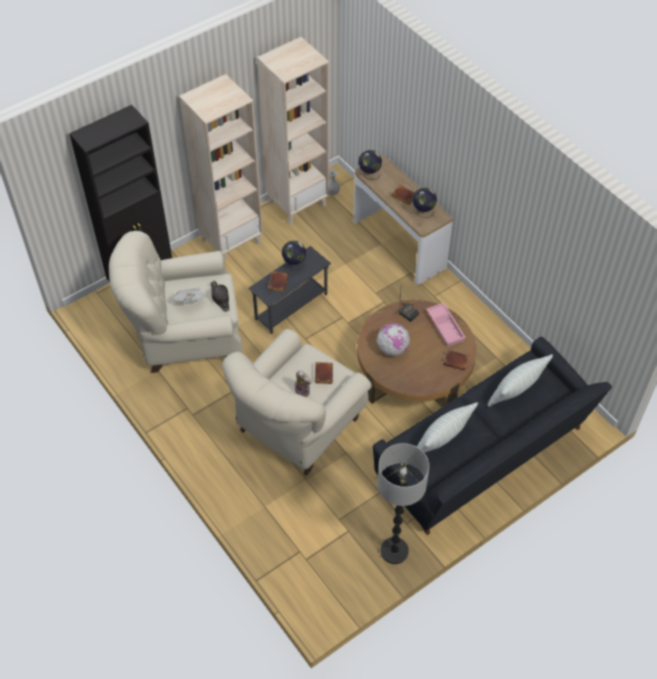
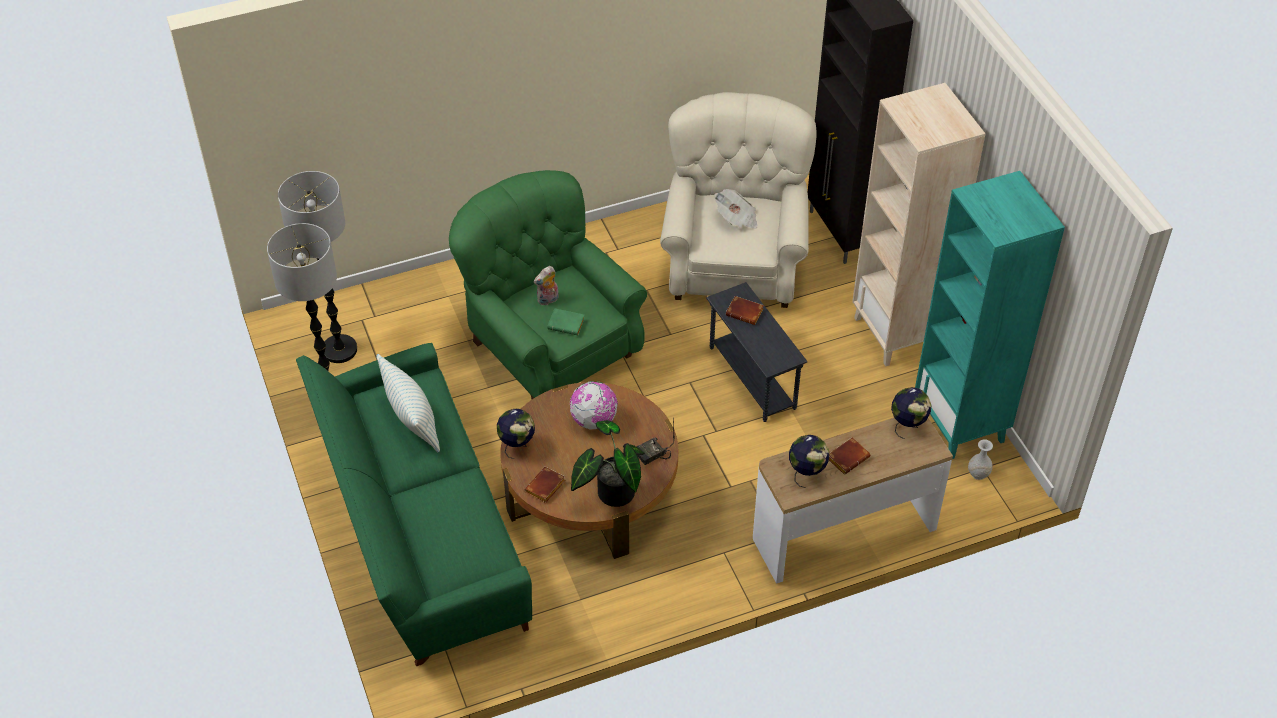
camera: 105 degrees right, 5 degrees down
(220, 298) = (731, 246): black hat -> none
(294, 264) = (774, 336): globe -> globe (517, 446)
(297, 203) = (960, 424): beige bookcase -> turquoise bookcase
(297, 426) = (549, 346): beige armchair -> green armchair
(322, 374) = (567, 324): brown book -> green book
(341, 564) = (339, 350): none -> floor lamp
(446, 327) = (611, 492): pink tray -> potted plant
(484, 457) = (420, 533): black sofa -> green sofa
(516, 390) = (453, 524): pillow -> none

